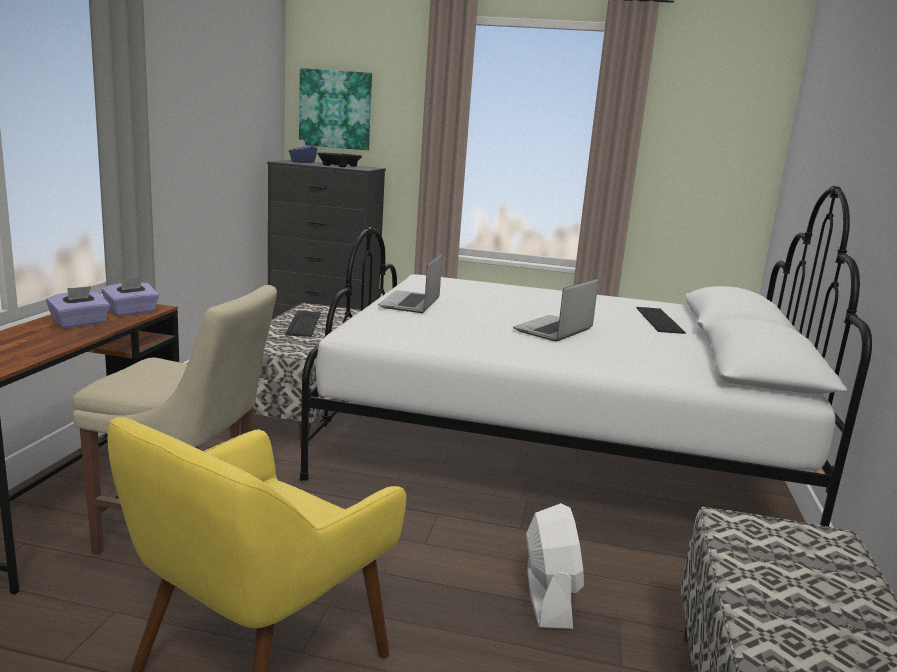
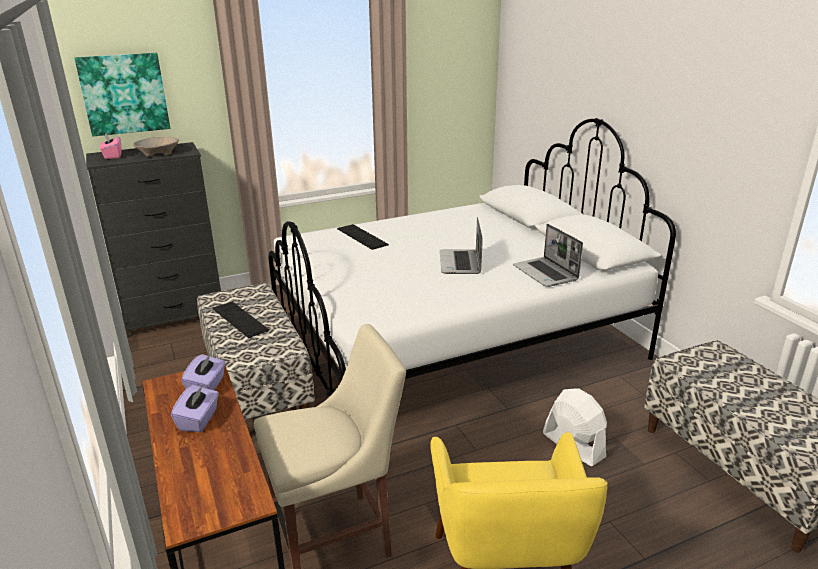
camera: 35 degrees left, 10 degrees up
(302, 162) = (112, 156): blue tissue box -> pink tissue box
(338, 166) = (158, 153): black bowl -> beige bowl
(410, 304) = (339, 274): laptop -> laptop (546, 273)
(659, 320) = (493, 226): keyboard -> keyboard (362, 237)

